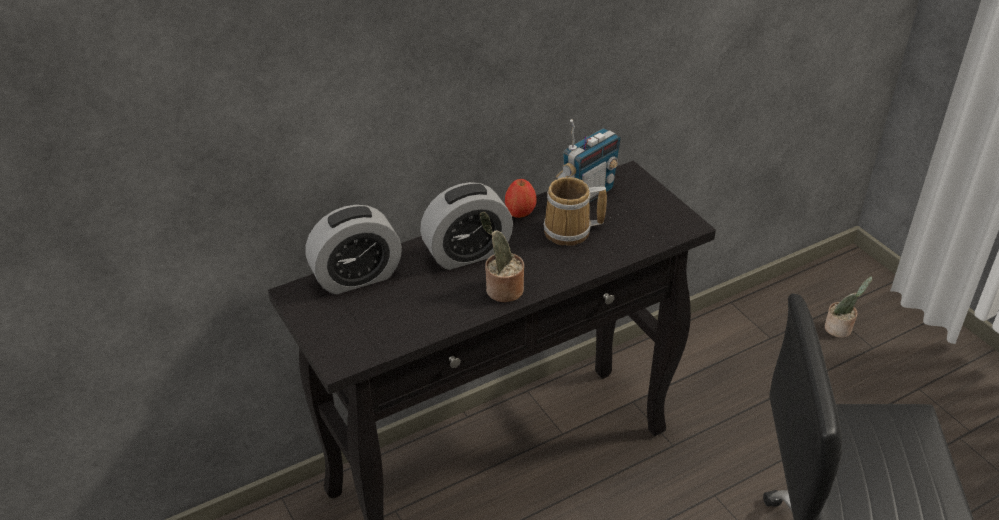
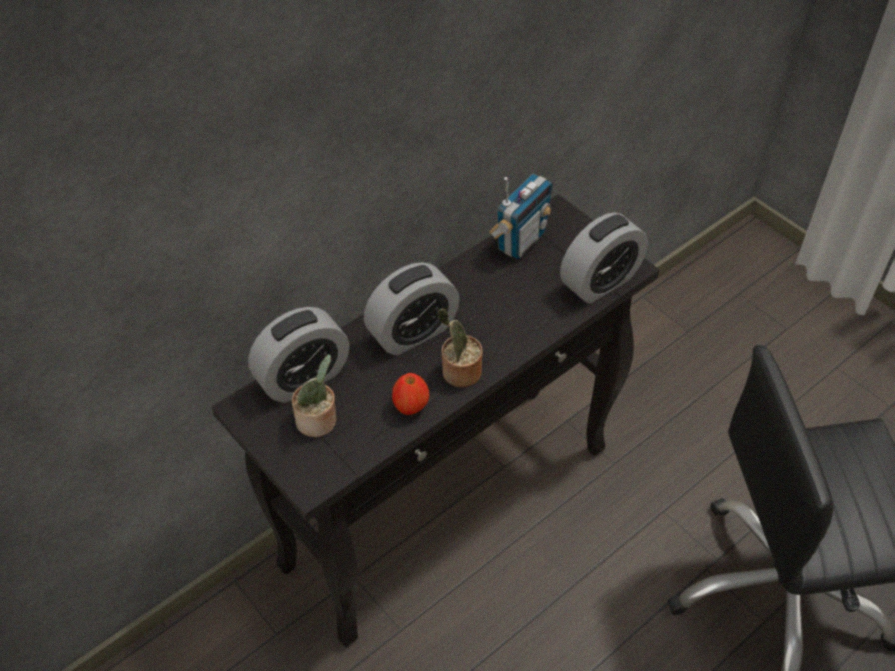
camera: 10 degrees left, 10 degrees up
(520, 213) = (456, 275): apple -> apple (410, 407)
(571, 232) = (513, 291): mug -> none
(655, 233) = (600, 282): none -> alarm clock
(840, 329) = (752, 312): potted plant -> potted plant (319, 421)

